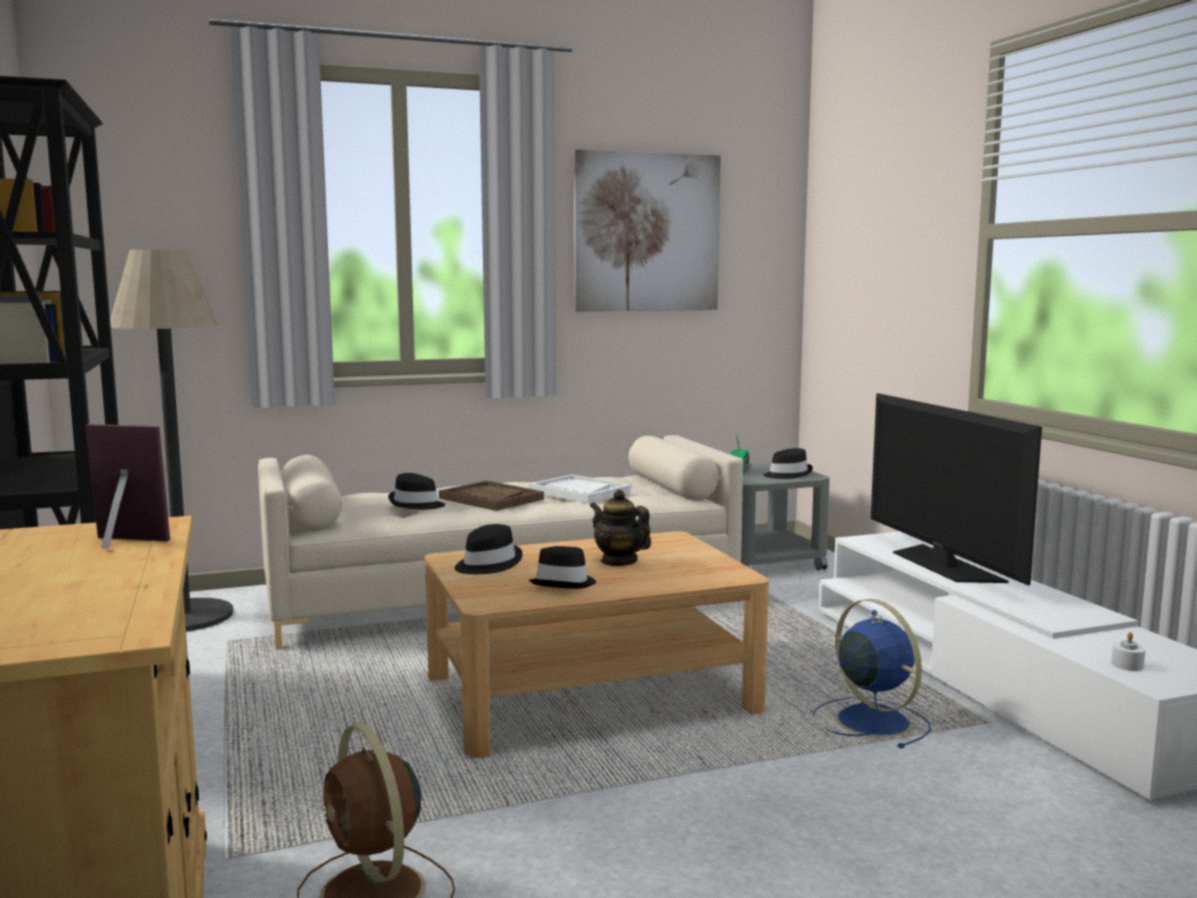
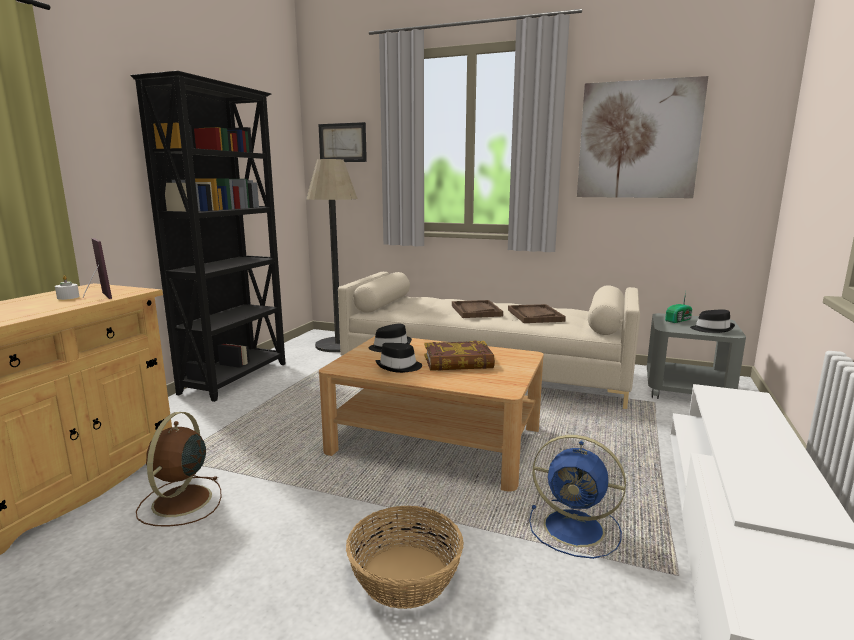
camera: 40 degrees right, 5 degrees up
(139, 216) = (342, 142): none -> picture
(416, 504) = (433, 307): black hat -> none
(579, 492) = (535, 315): white tray -> brown tray
(619, 561) = (458, 362): teapot -> book
(799, 826) = (404, 576): none -> basket
(870, 720) = (576, 529): blue fan -> blue fan turned 105 degrees clockwise
(943, 565) = (746, 429): television -> none
(1127, 665) = (766, 583): white candle -> white candle (68, 297)

